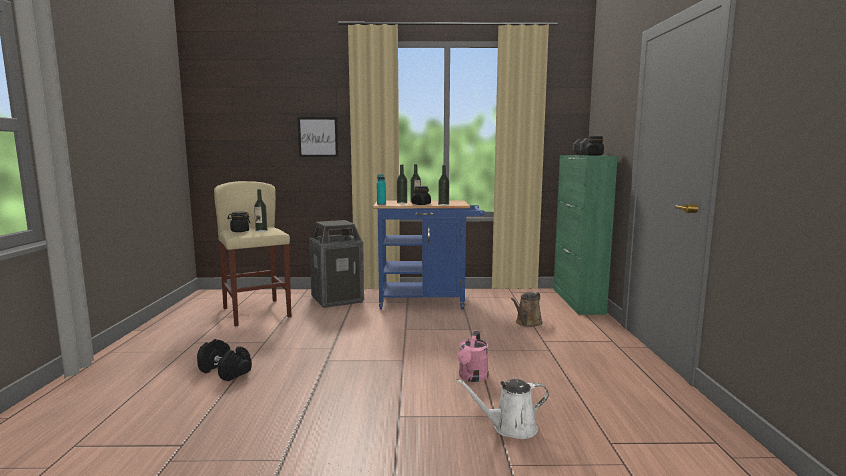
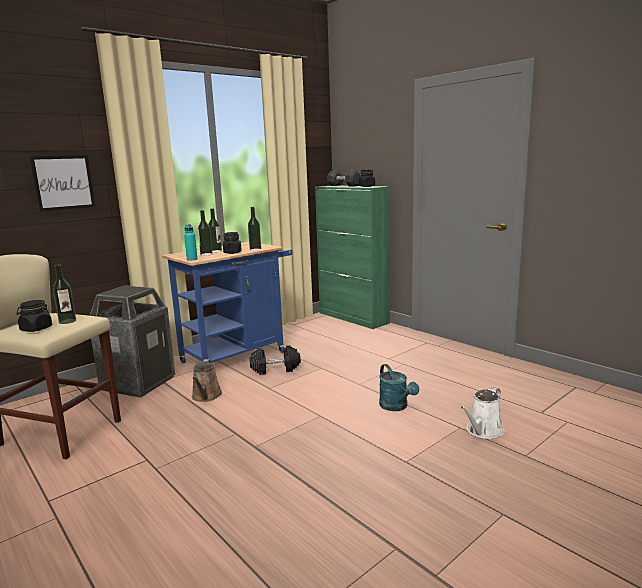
camera: 40 degrees left, 5 degrees up
(225, 371) = (167, 510): black dumbbell -> black dumbbell (275, 369)
(472, 377) = (396, 407): pink watering can -> turquoise watering can
(527, 323) = (353, 348): brown watering can -> brown watering can (206, 396)

